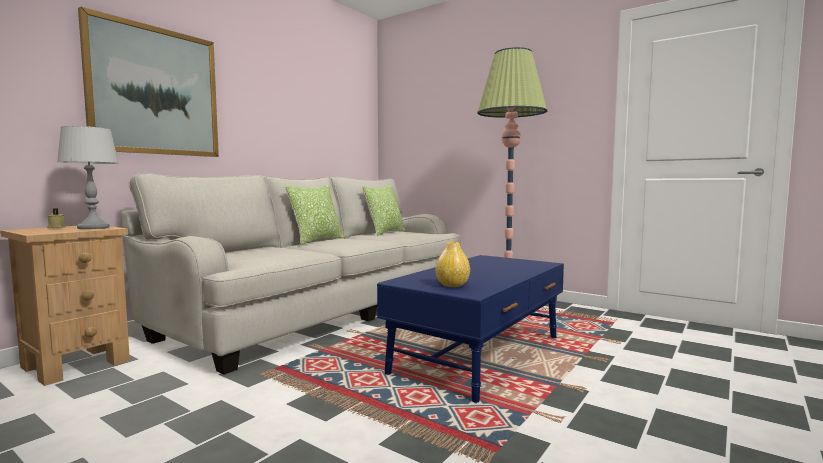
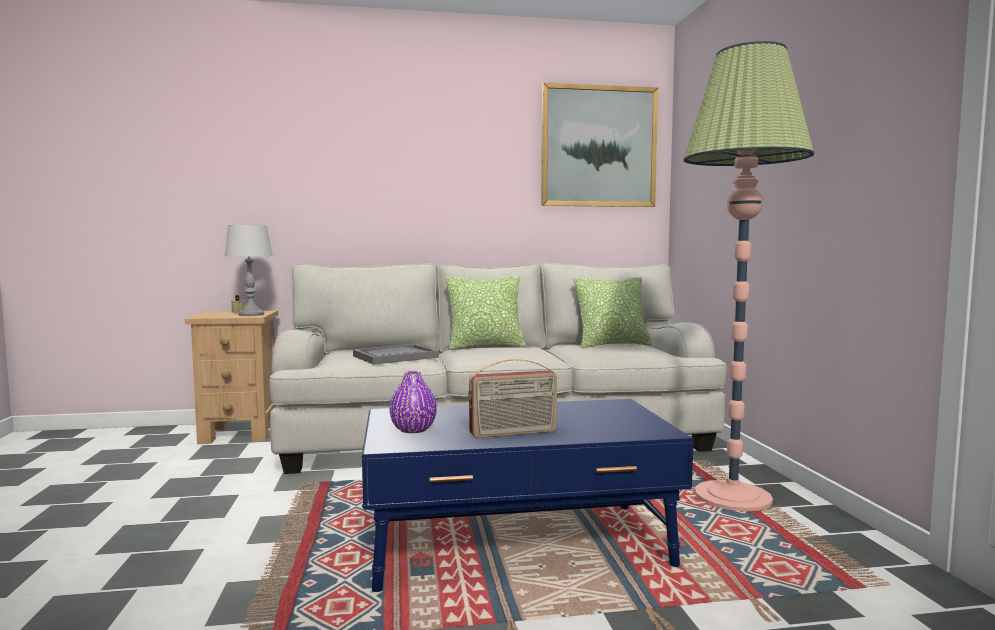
camera: 45 degrees right, 0 degrees up
(155, 91) = (340, 179): picture -> picture (598, 147)
(284, 252) = (395, 357): none -> grey tray
(452, 285) = (413, 429): yellow vase -> purple vase
(501, 276) = (513, 433): none -> radio

